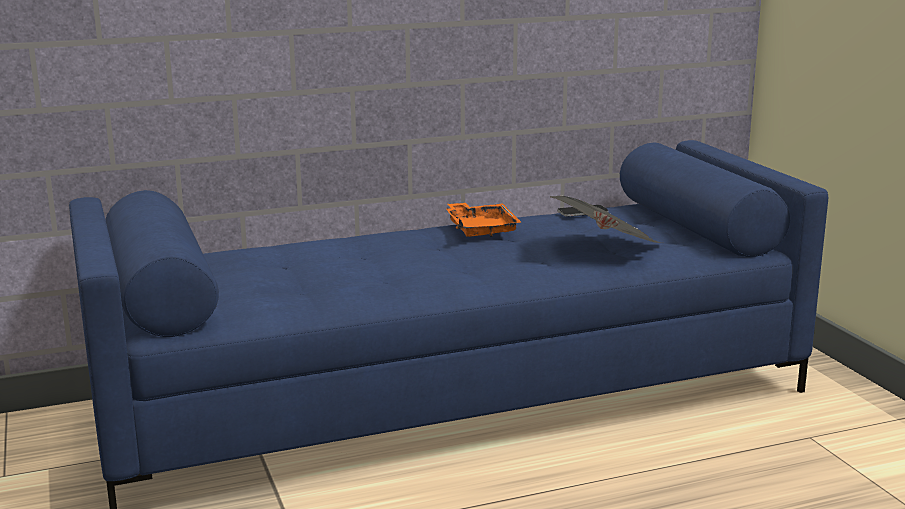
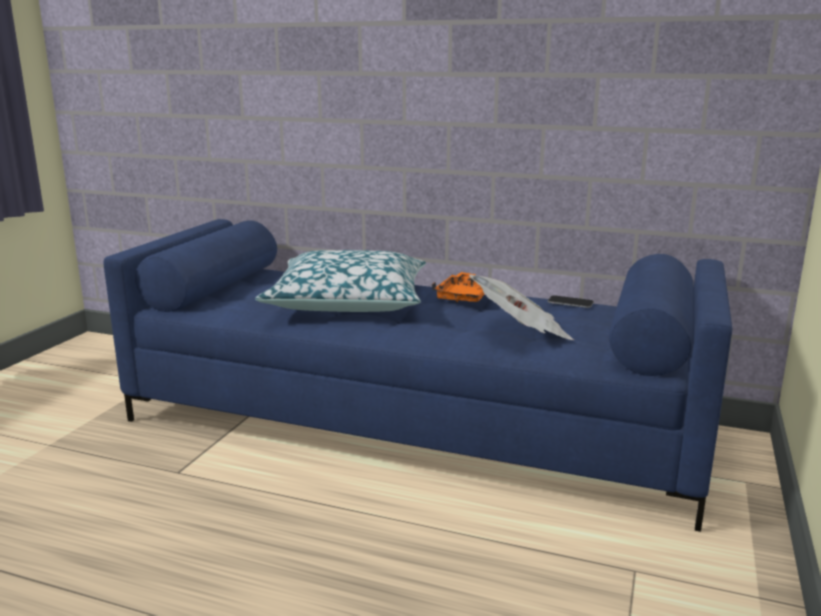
camera: 40 degrees right, 0 degrees up
(377, 265) = (348, 302): none -> pillow

